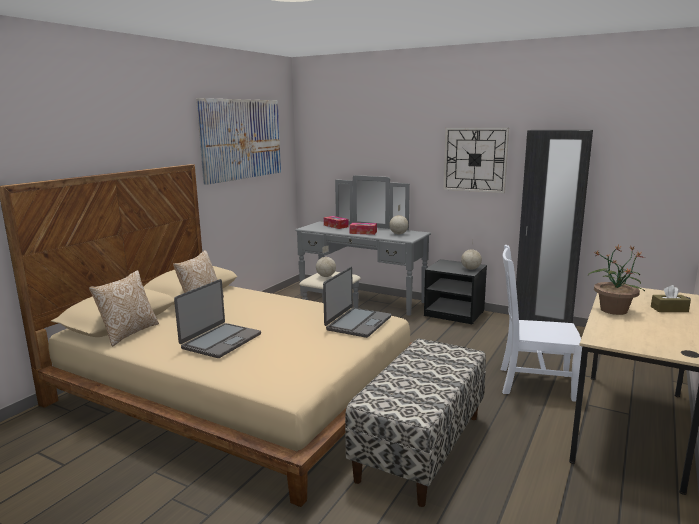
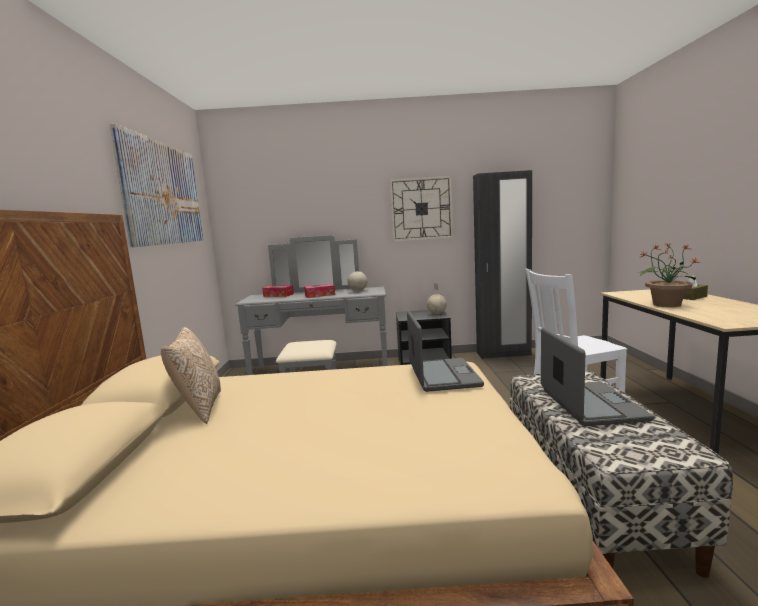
camera: 30 degrees left, 5 degrees down
(128, 333) = (117, 487): pillow -> none
(220, 341) = (314, 446): laptop -> laptop (590, 404)
(326, 276) = (305, 346): globe -> none

